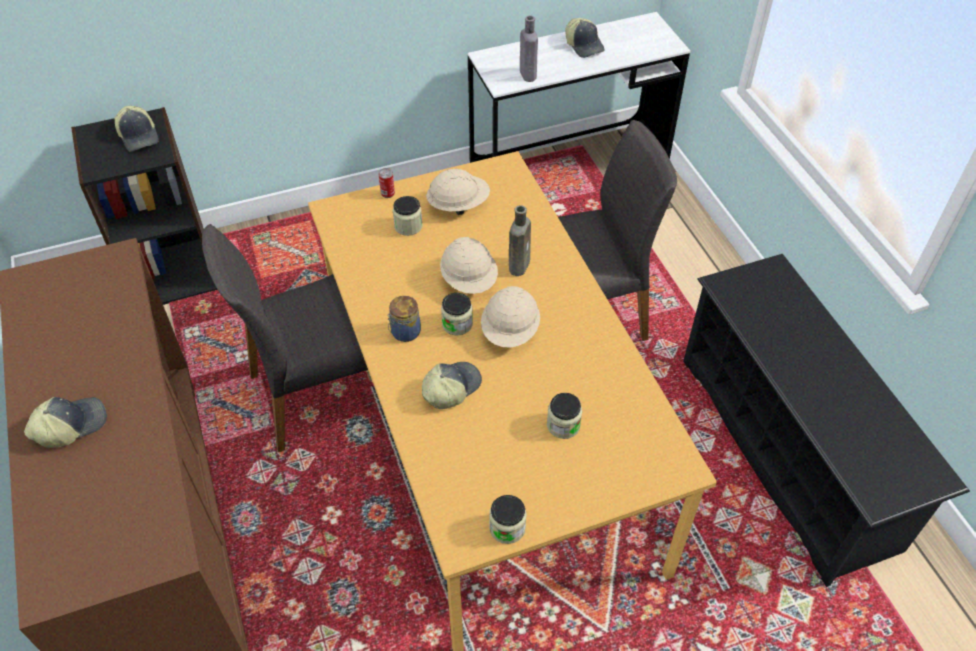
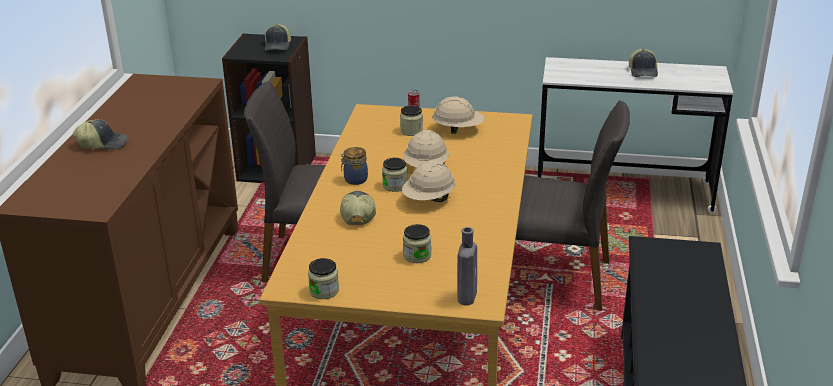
camera: 30 degrees right, 20 degrees down
(450, 388) = (357, 214): cap -> cap turned 75 degrees counterclockwise
(519, 264) = (471, 169): brown bottle -> none
(527, 74) = (580, 76): grey bottle -> grey bottle (467, 295)

